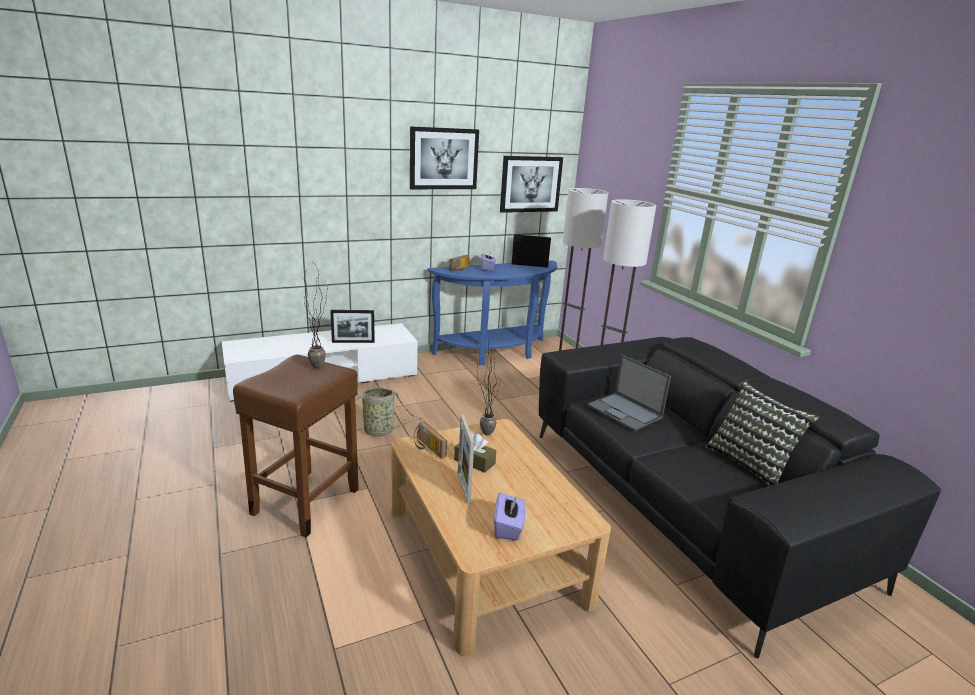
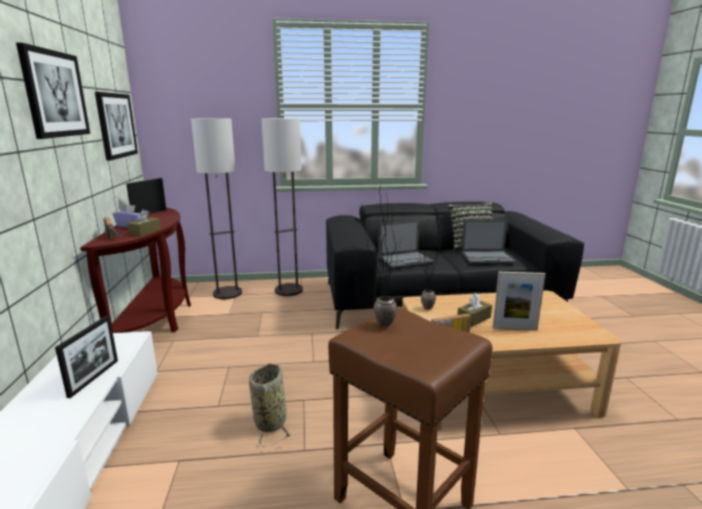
camera: 70 degrees left, 5 degrees down
(474, 274) = (145, 232): none -> brown tissue box
(495, 353) = (157, 318): blue console table -> brown console table
(508, 527) = (562, 319): purple tissue box -> none
(705, 475) = (487, 257): none -> laptop

